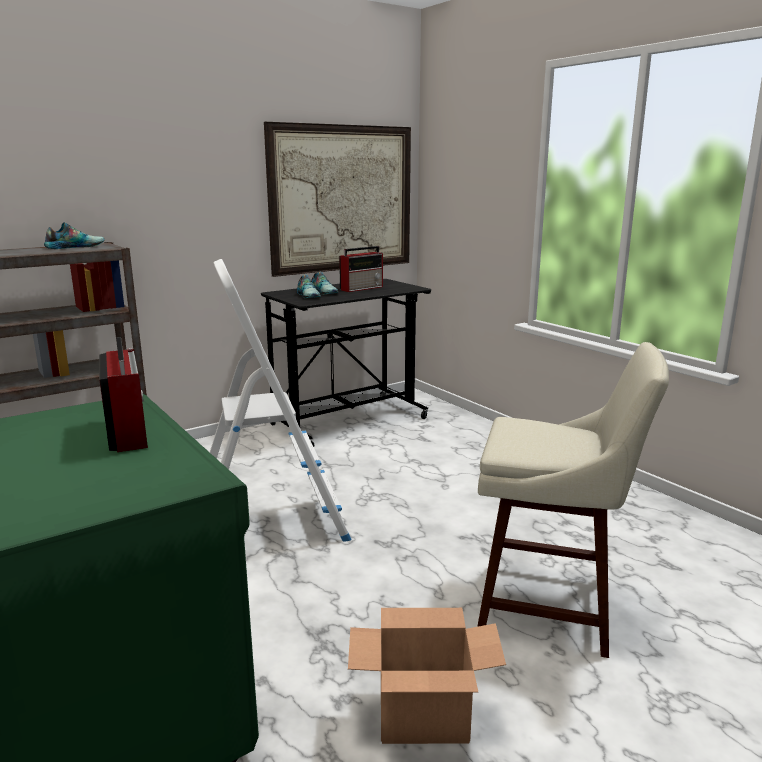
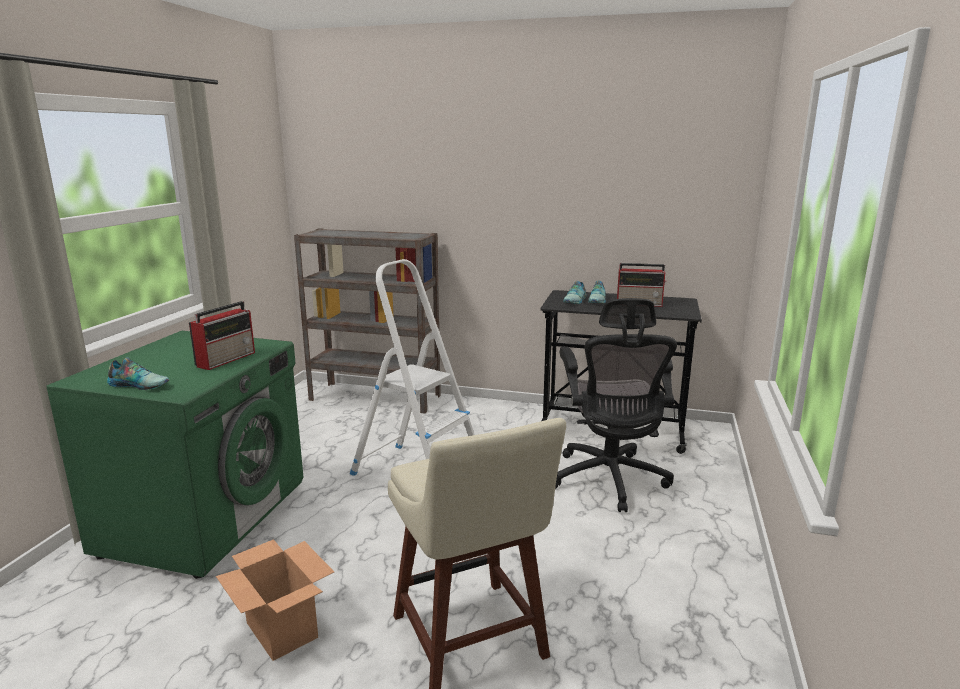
camera: 50 degrees right, 0 degrees up
(75, 247) = (402, 234): shoe -> shoe (140, 384)
(342, 199) = (655, 213): picture -> none
(417, 456) = (609, 479): none -> office chair

